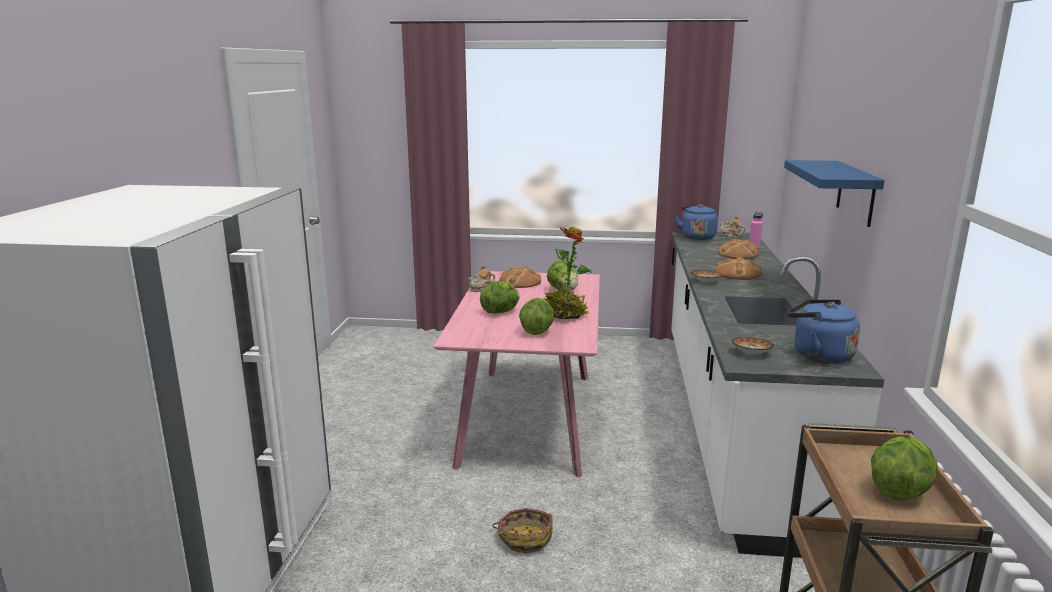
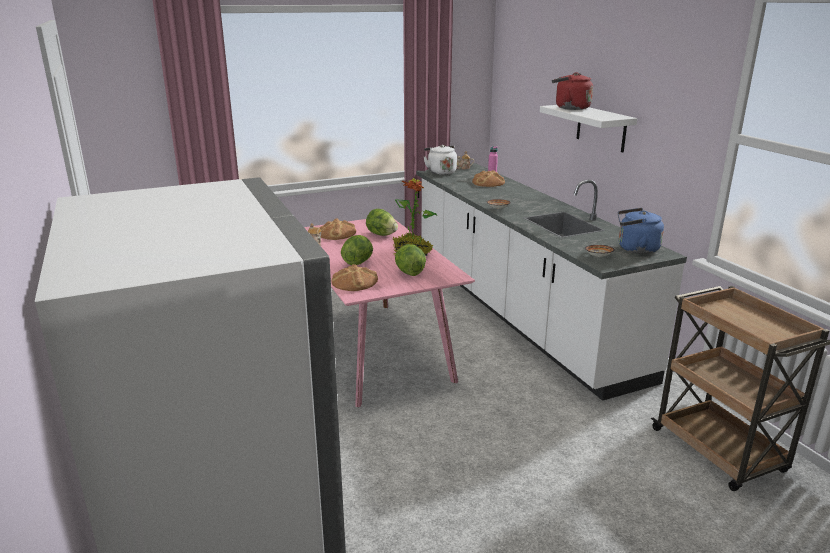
camera: 30 degrees left, 5 degrees up
(525, 538) = (464, 439): basket -> none
(697, 237) = (440, 172): blue kettle -> white kettle
(737, 274) = (510, 198): bread -> bread (354, 282)
(817, 164) = (570, 108): none -> red kettle
(856, 193) = (601, 128): blue shelf -> white shelf
(898, 490) = (759, 323): lettuce -> none

